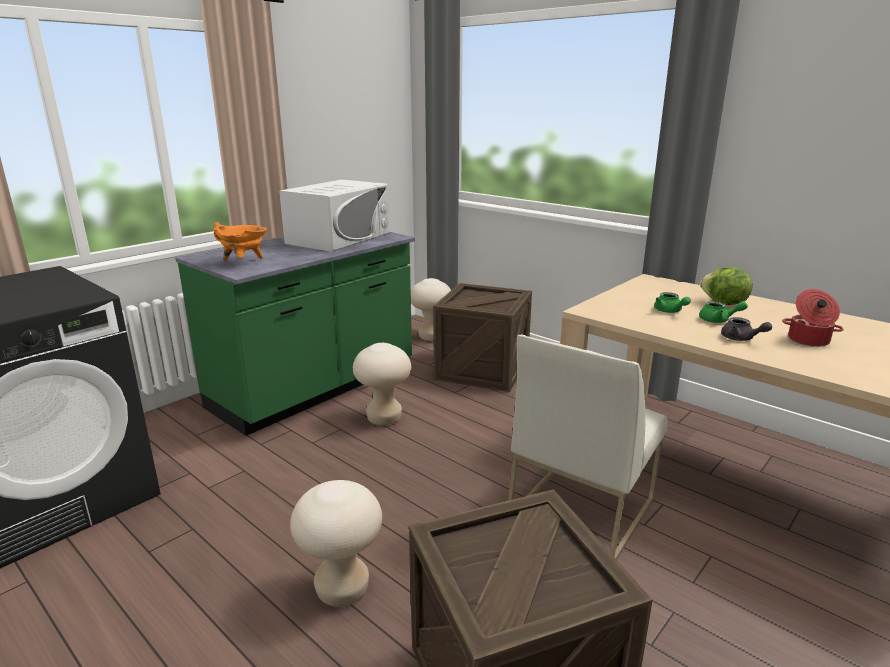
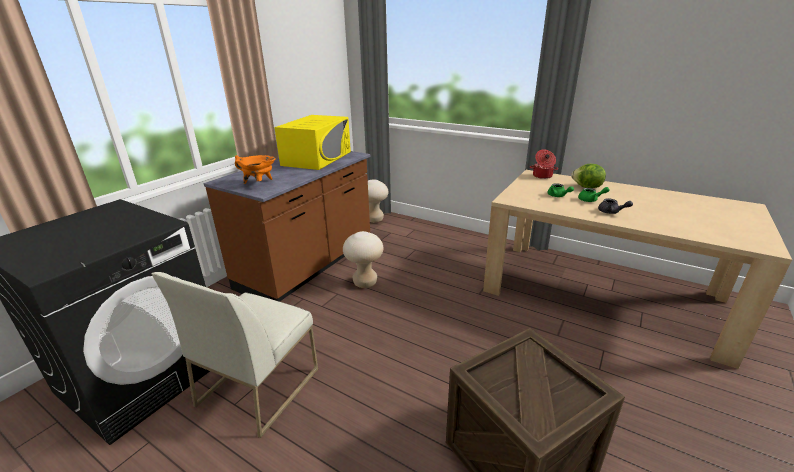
camera: 10 degrees left, 5 degrees up
(315, 389) = (308, 266): green counter -> brown counter
(339, 238) = (317, 158): white microwave -> yellow microwave
(342, 590) = (384, 410): beige stool -> none
(482, 369) = (417, 240): crate -> none
(580, 509) = (515, 330): white chair -> white chair (259, 386)
(808, 341) = (650, 210): cooking pot -> cooking pot (542, 176)

